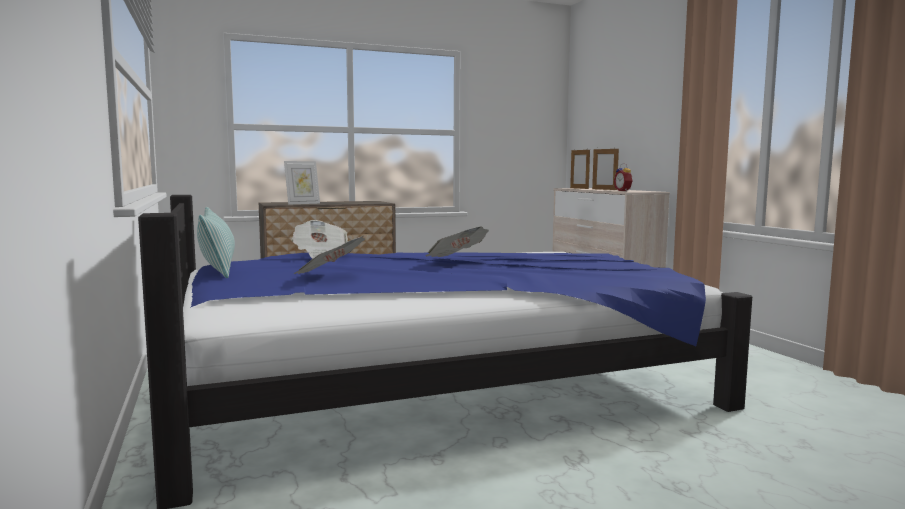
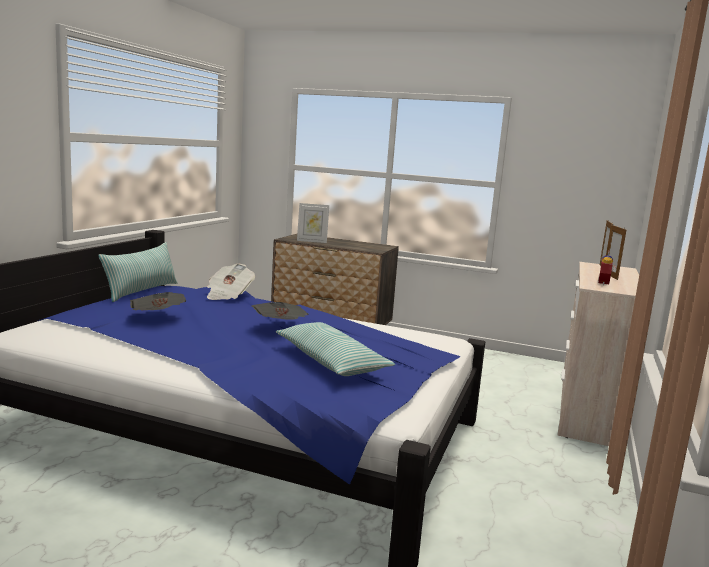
camera: 40 degrees right, 5 degrees up
(568, 267) = (330, 361): none -> pillow

